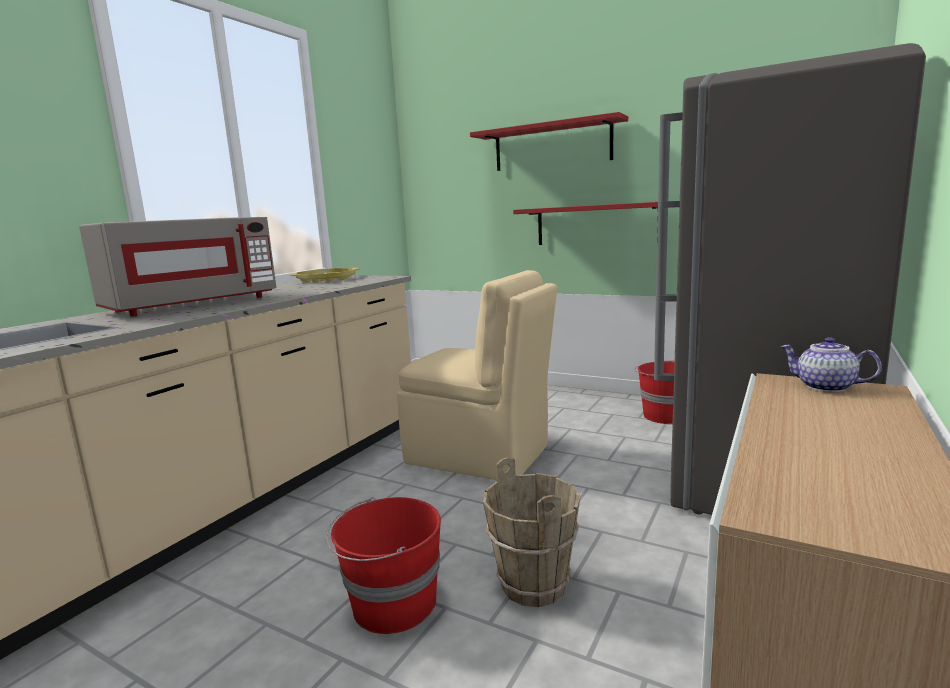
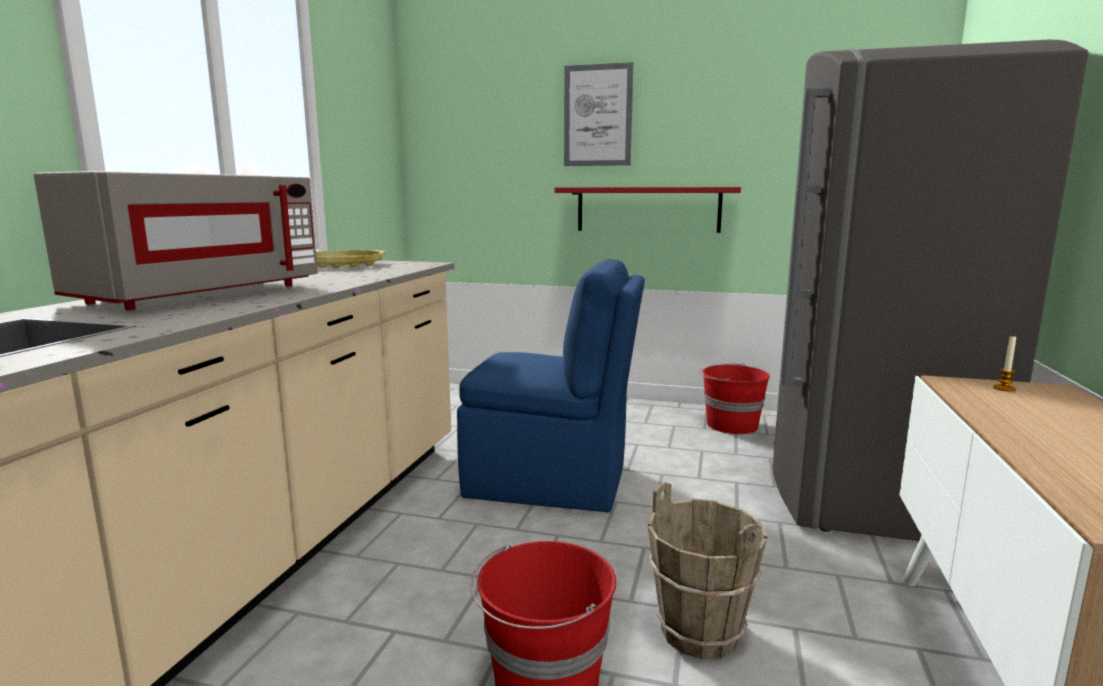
camera: 15 degrees left, 0 degrees up
(481, 455) = (551, 482): beige chair -> blue chair
(552, 146) = (597, 116): red shelf -> picture
(824, 387) = (1004, 388): teapot -> candle

